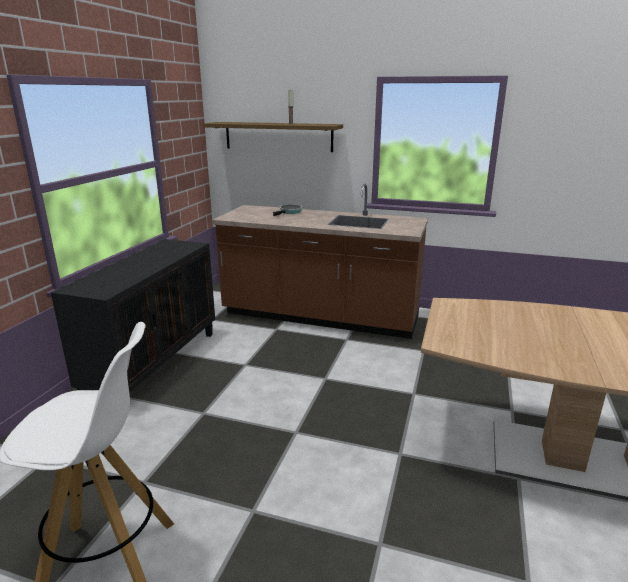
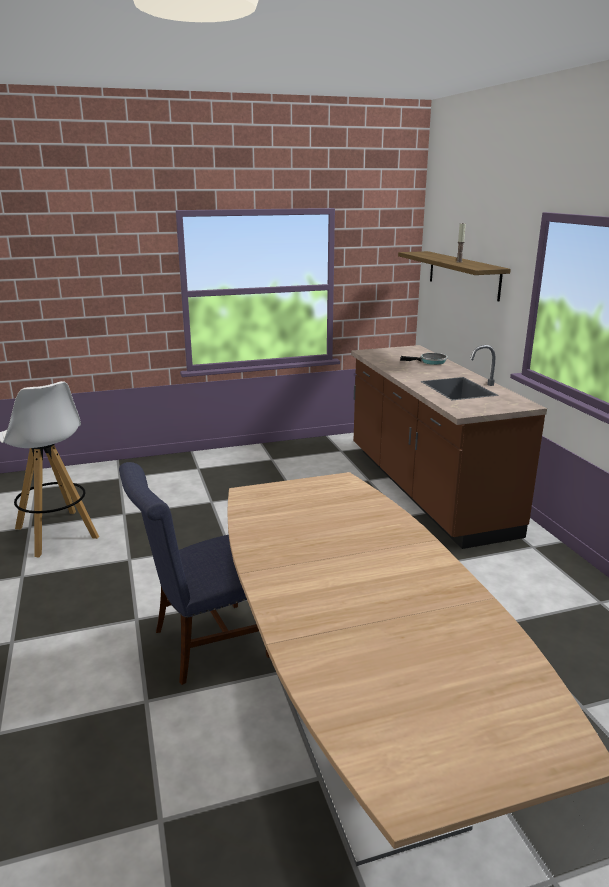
camera: 55 degrees right, 0 degrees up
(154, 364) = (248, 461): black cabinet -> none
(455, 508) = (204, 644): none -> blue chair

